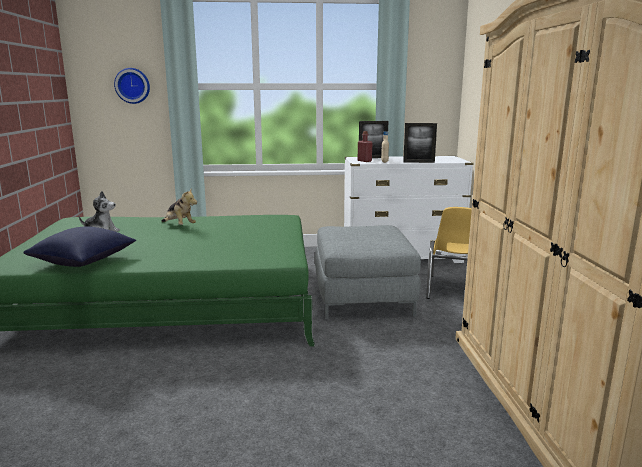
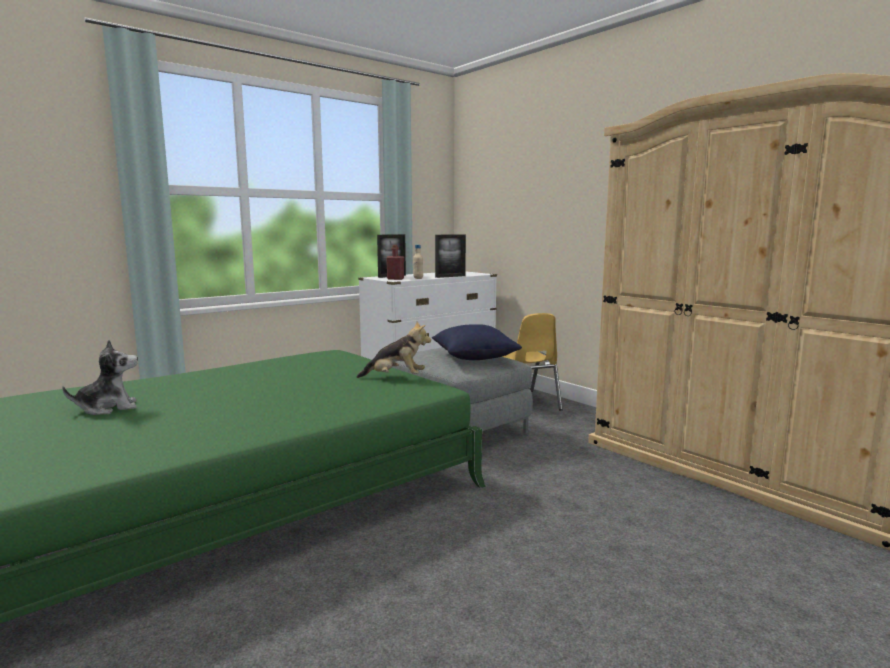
camera: 35 degrees left, 5 degrees down
(84, 261) = (168, 446): blue pillow -> blue pillow (474, 357)
(133, 85) = (51, 184): wall clock -> none
(179, 226) = (214, 381): plush toy -> plush toy (396, 378)

